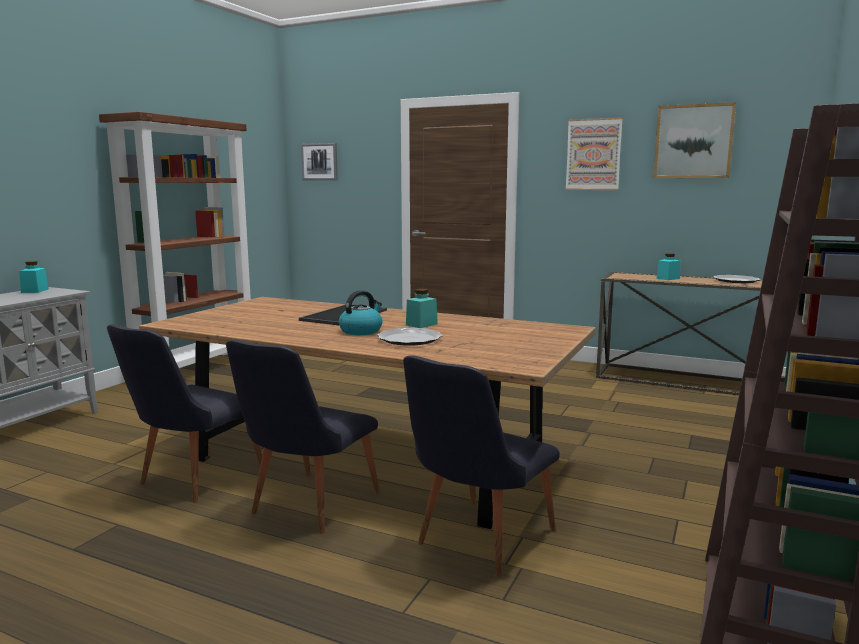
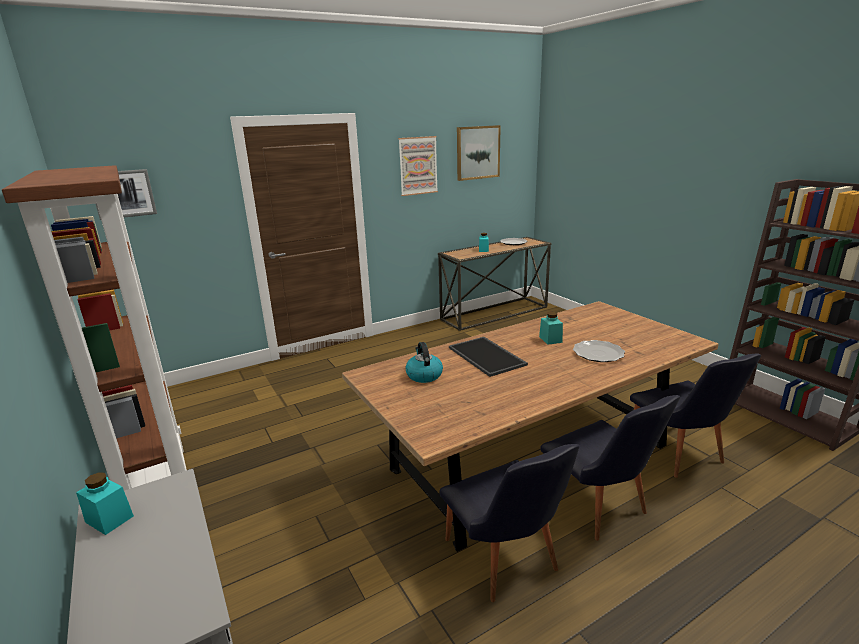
camera: 55 degrees left, 10 degrees up
(361, 331) = (555, 362): kettle -> kettle (424, 375)

